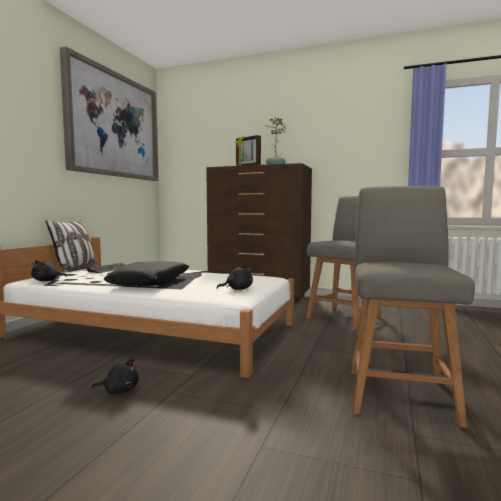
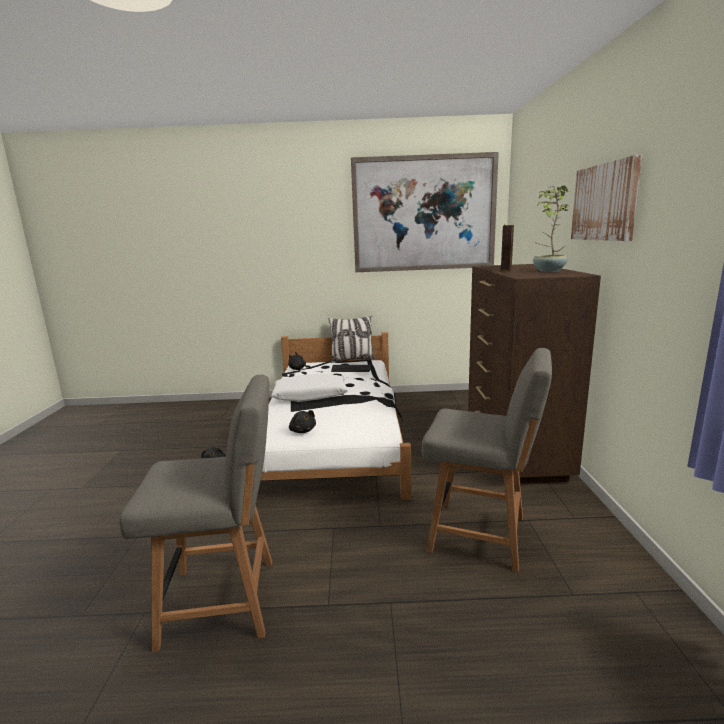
camera: 70 degrees right, 10 degrees up
(150, 282) = (310, 395): black pillow -> white pillow
(300, 131) = (604, 202): none -> picture

